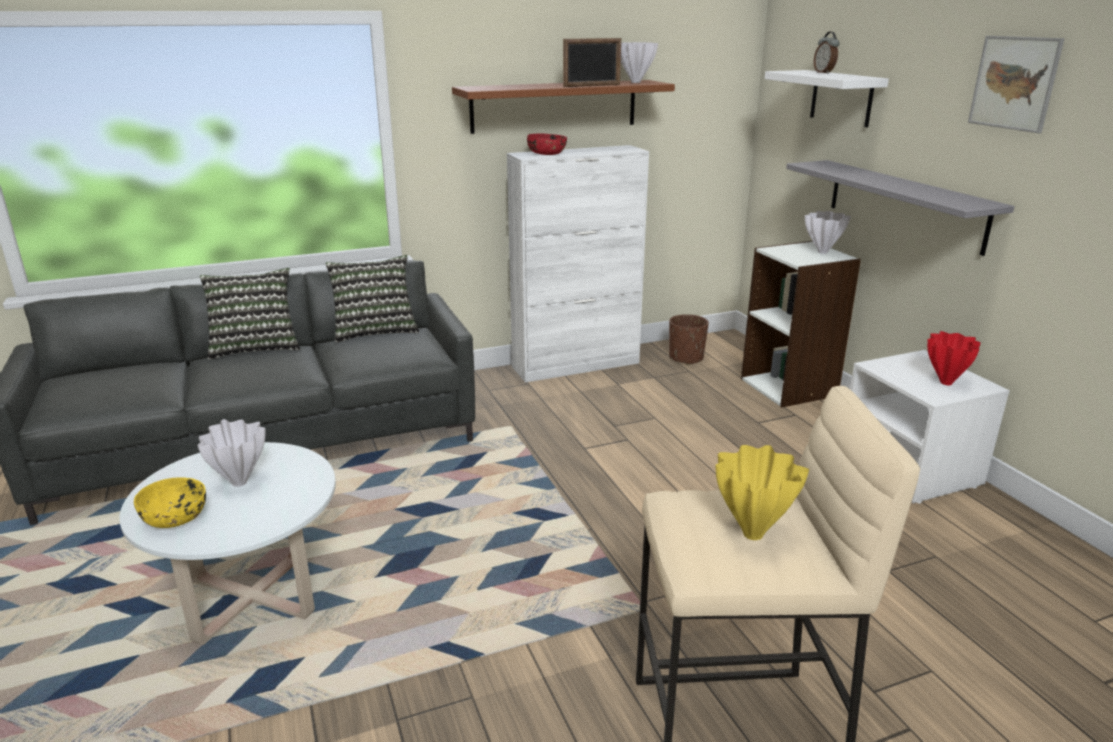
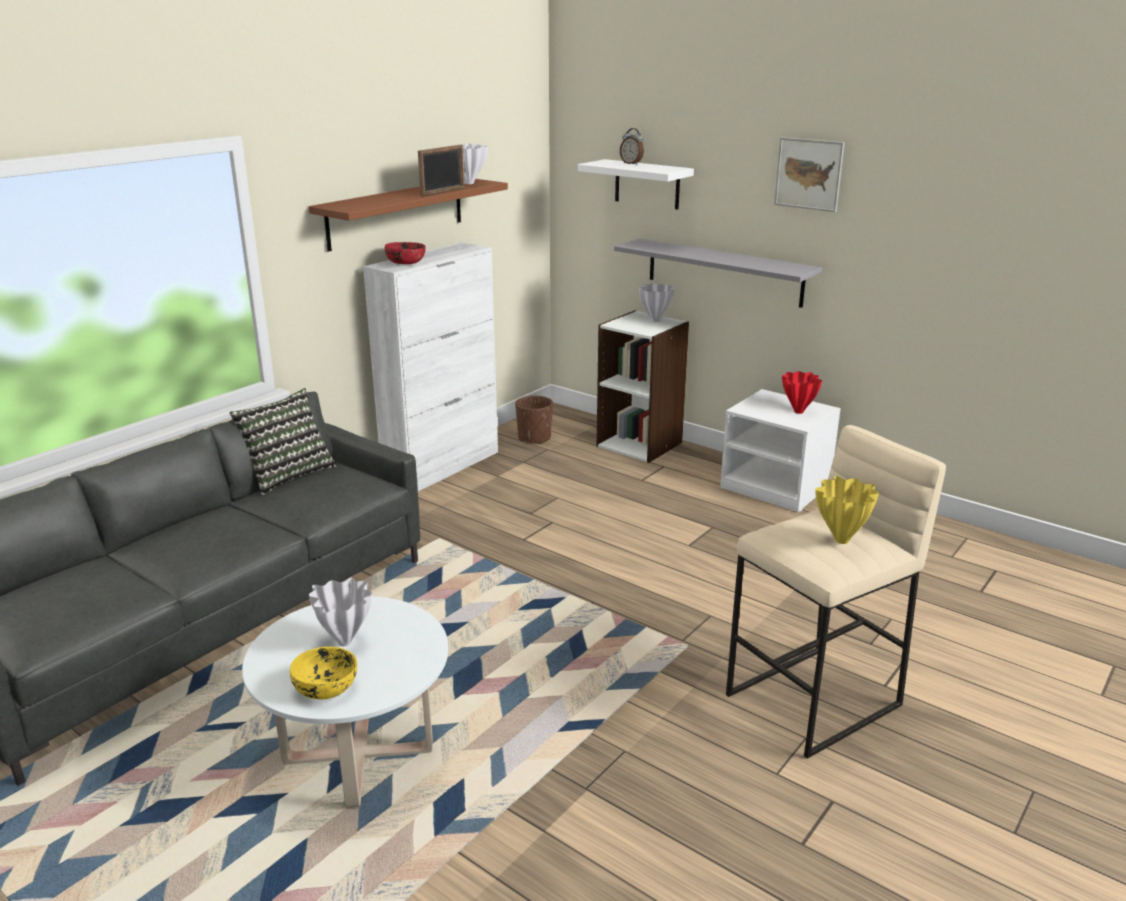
camera: 30 degrees left, 0 degrees up
(255, 347) = (177, 520): pillow -> none

